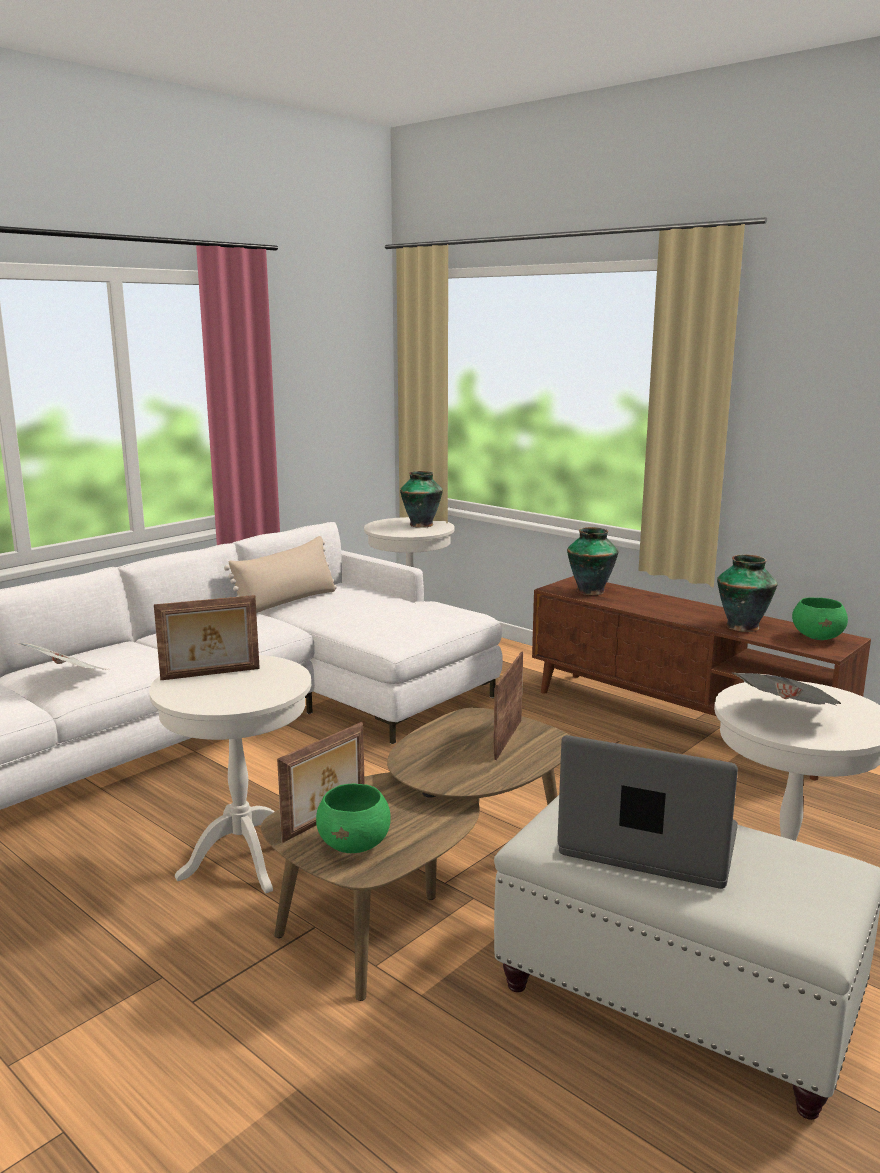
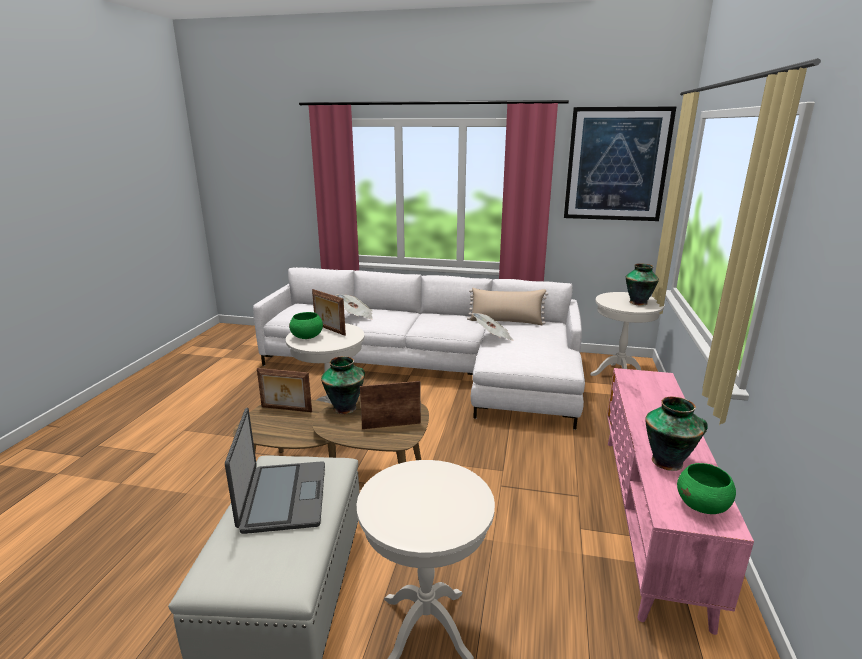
camera: 60 degrees right, 5 degrees up
(329, 342) = (616, 165): none -> picture
(355, 845) = (268, 423): green bowl -> green bowl (307, 337)
(589, 591) = (645, 385): vase -> vase (346, 408)
(681, 721) = (651, 518): brown tv stand -> pink tv stand
(785, 716) = (406, 492): newspaper -> newspaper (492, 337)

